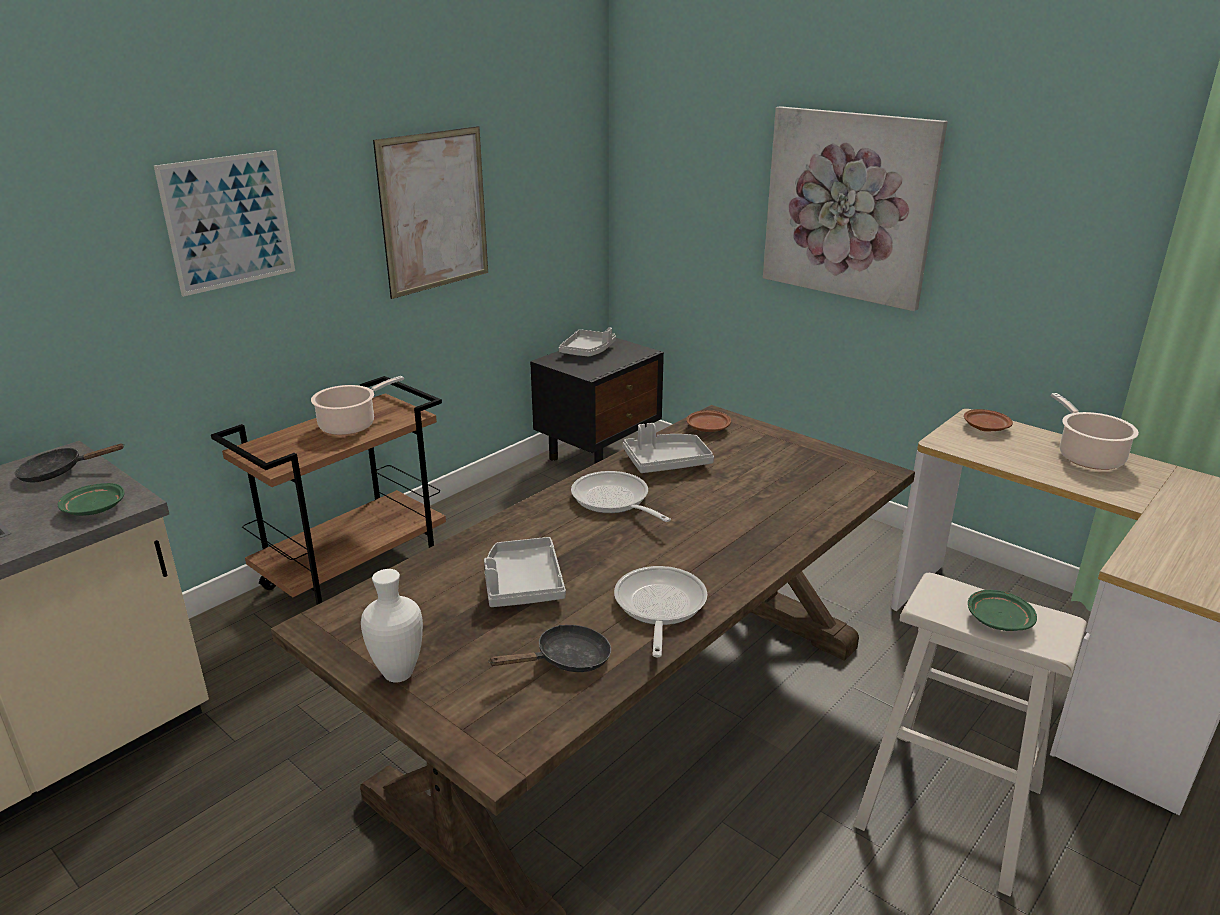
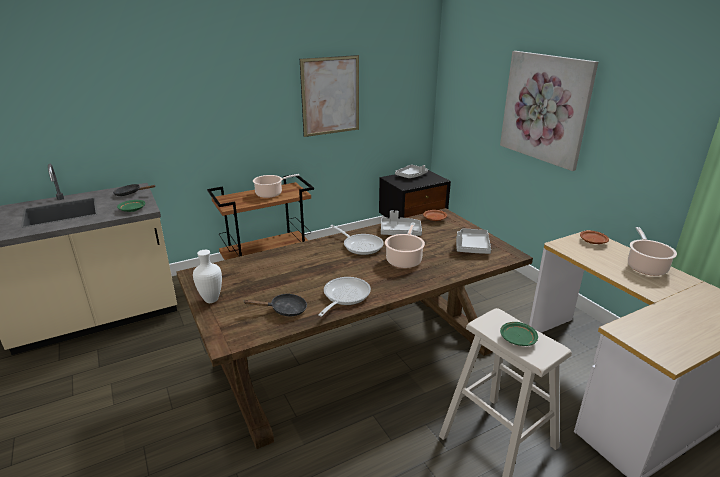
camera: 20 degrees right, 0 degrees up
(229, 222) = (223, 92): picture -> none
(522, 584) = (290, 274): grey tray -> grey tray (471, 247)
(614, 501) = (360, 245): frying pan -> frying pan turned 150 degrees clockwise
(712, 514) = (404, 260): none -> cooking pot

